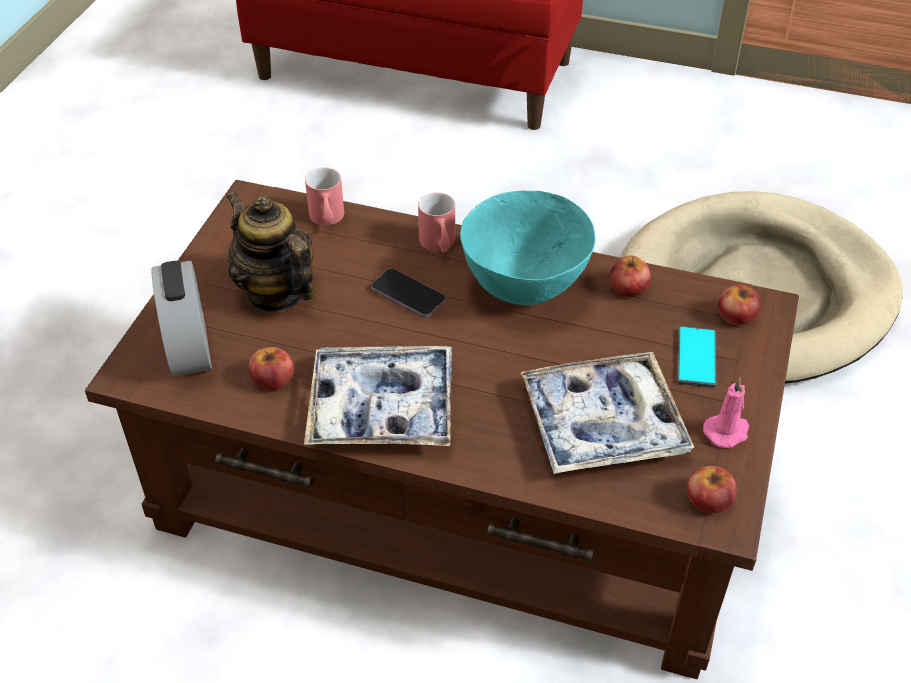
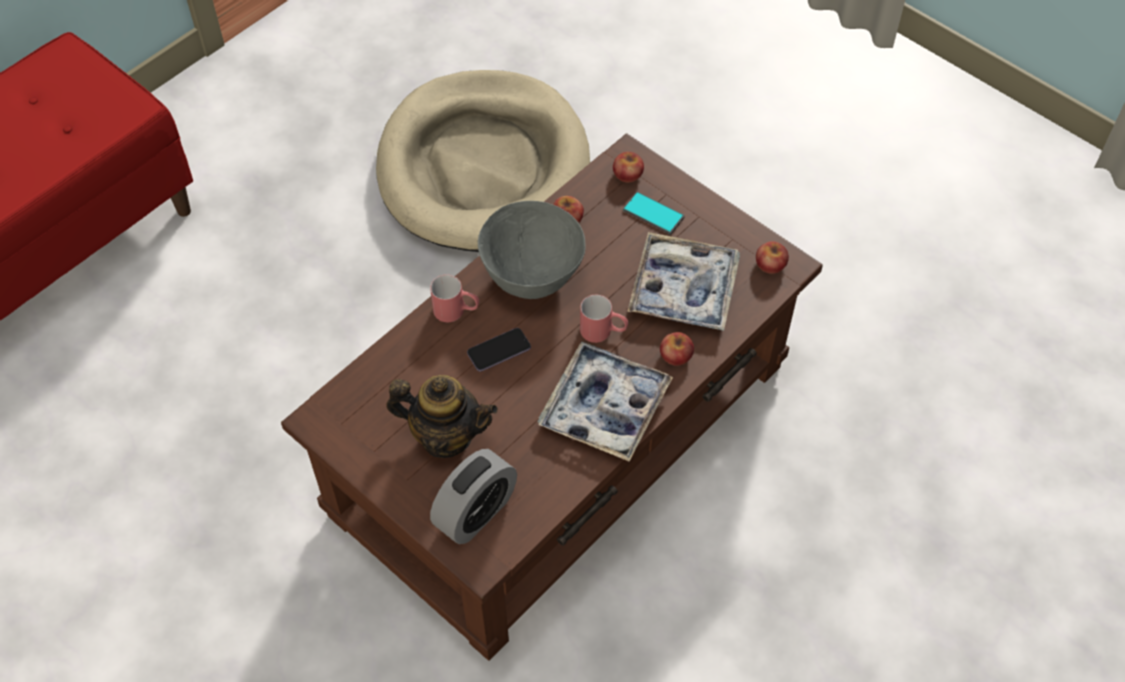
camera: 65 degrees left, 10 degrees up
(189, 348) = (475, 513): alarm clock -> alarm clock turned 60 degrees counterclockwise
(273, 379) = (540, 466): apple -> apple (676, 355)
(276, 292) = (445, 436): teapot -> teapot turned 150 degrees counterclockwise
(327, 220) = (379, 373): red mug -> red mug (603, 332)
(523, 287) = (531, 278): turquoise bowl -> grey bowl
(727, 431) = (723, 229): pink candle -> none

